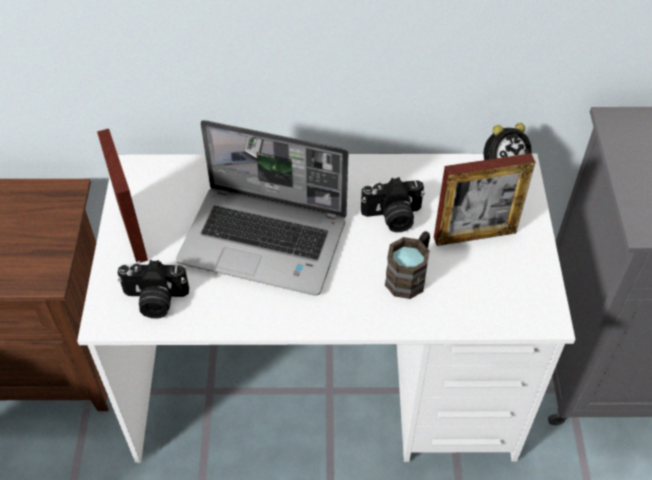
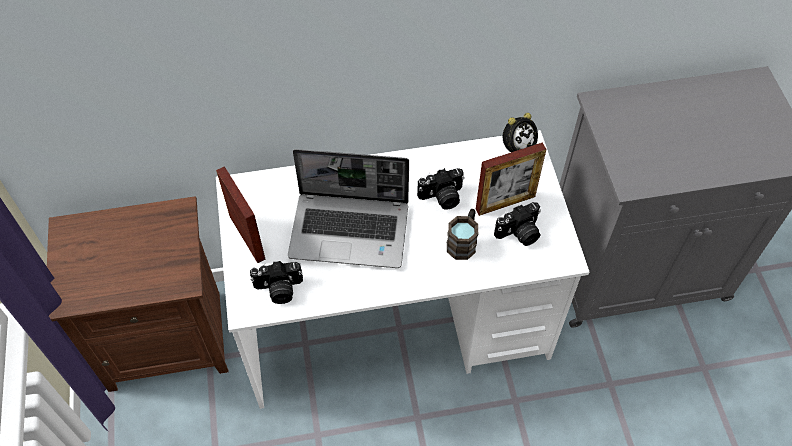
camera: 10 degrees left, 5 degrees up
(486, 276) = (519, 234): none -> camera

